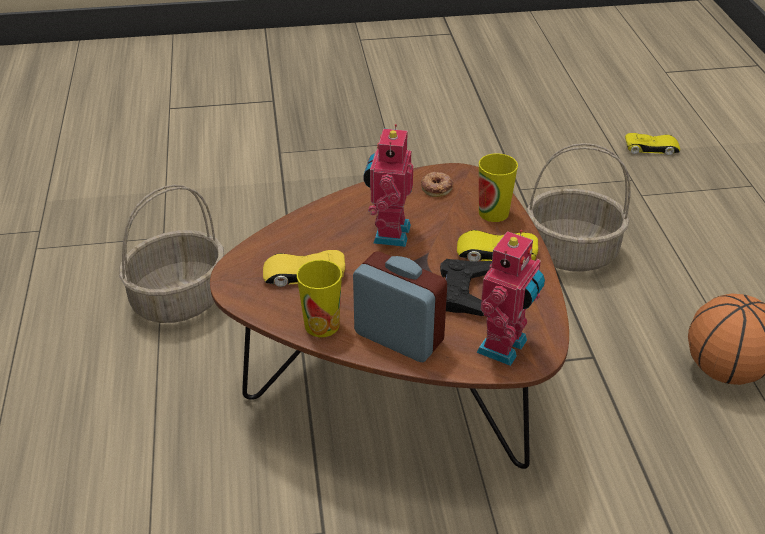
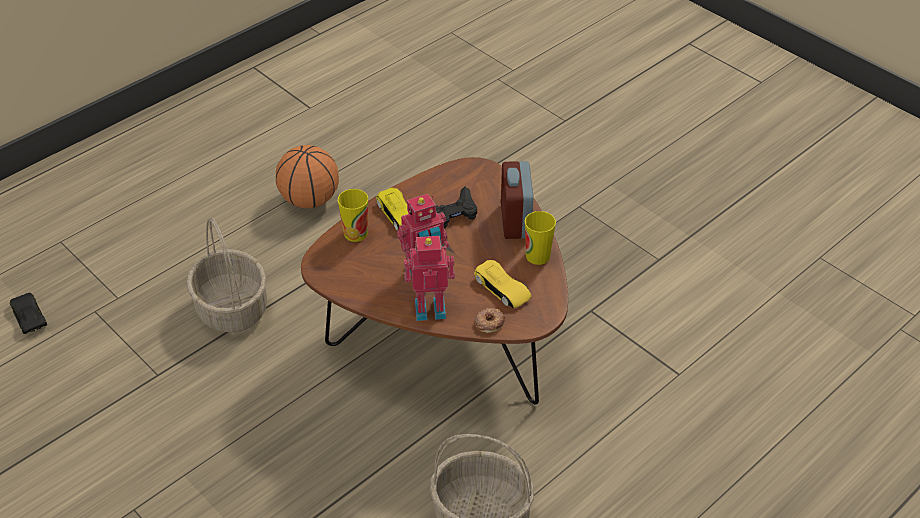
camera: 125 degrees left, 5 degrees up
(437, 187) = (348, 273): donut -> donut (489, 322)
(505, 347) = (482, 179): toy robot -> toy robot (430, 308)
(651, 148) = (29, 316): yellow toy car -> black toy car

